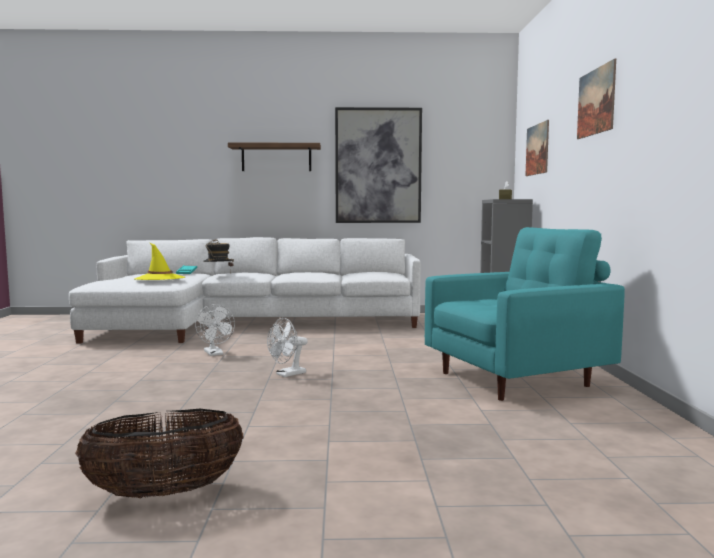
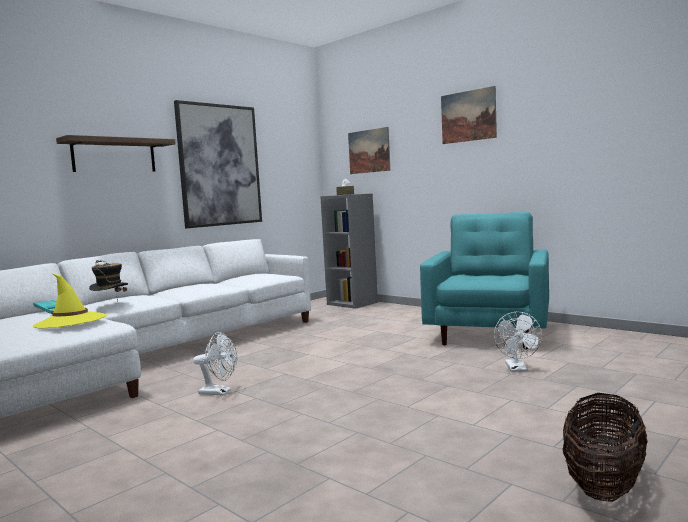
camera: 45 degrees left, 0 degrees up
(287, 374) = (352, 383): white fan -> white fan (517, 369)

